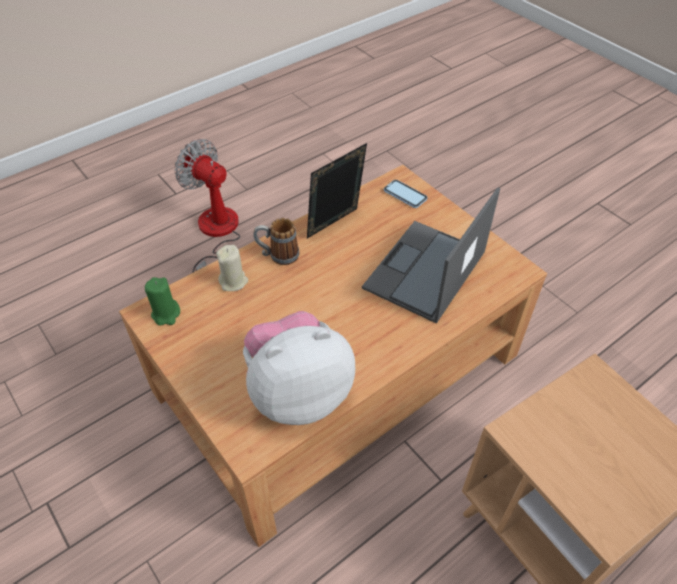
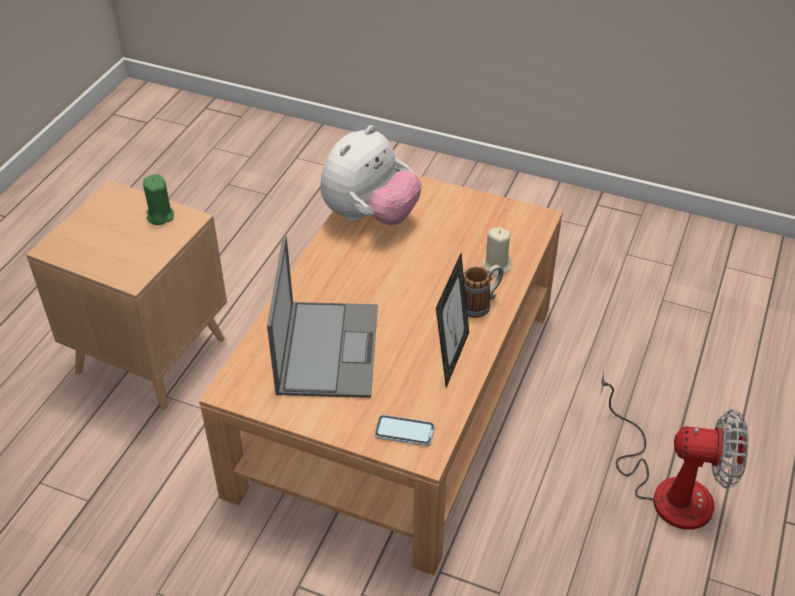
camera: 150 degrees right, 5 degrees down
(166, 314) = (522, 223): green candle -> green candle (160, 216)

